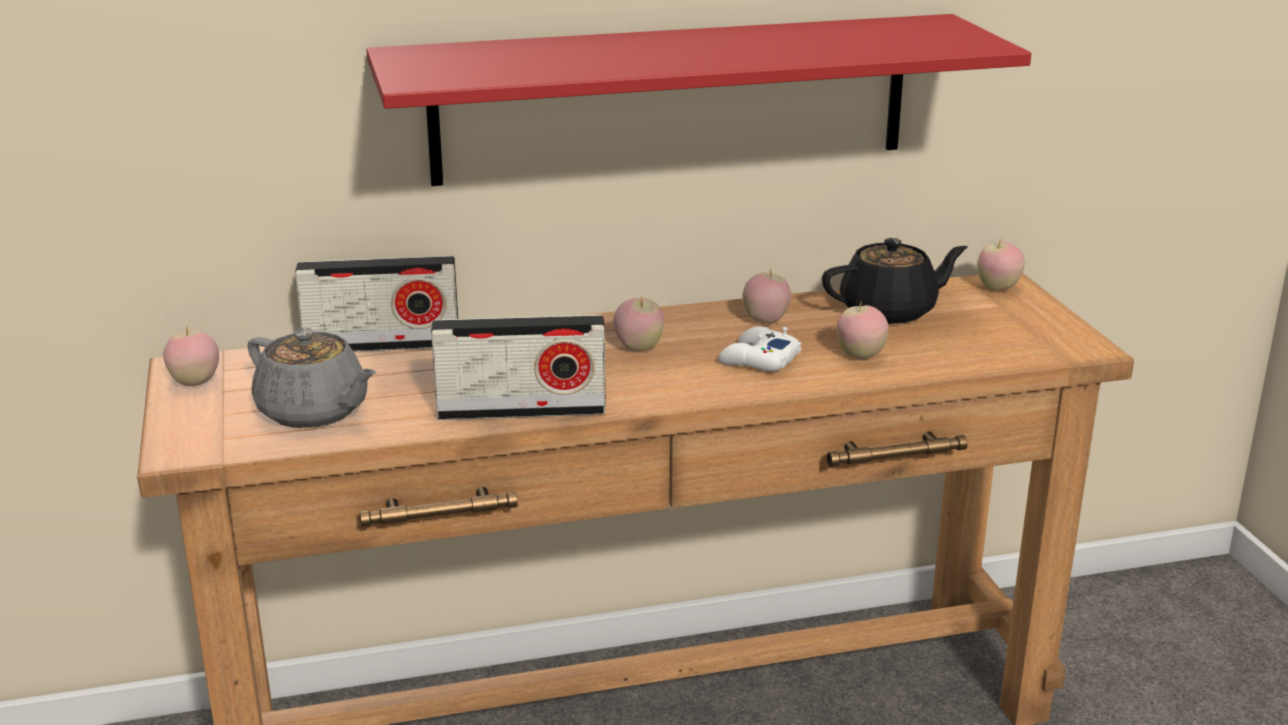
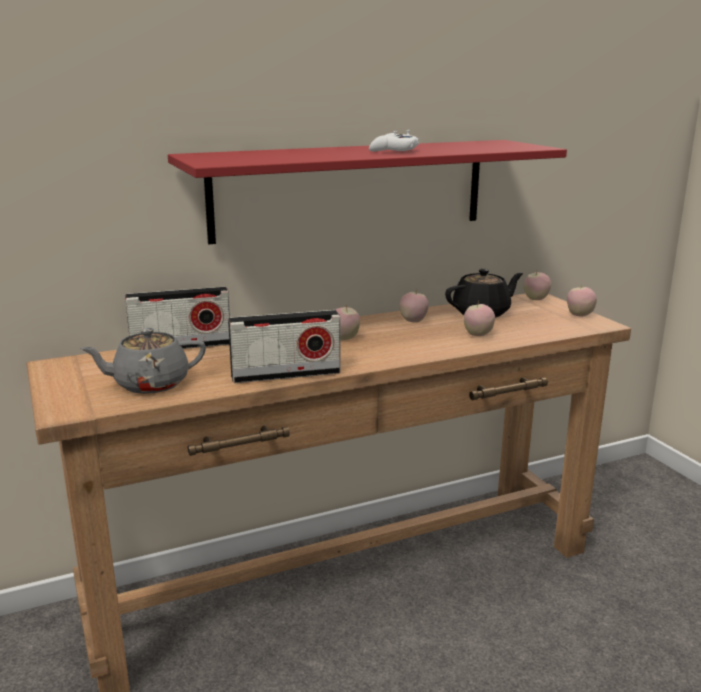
camera: 10 degrees left, 5 degrees down
(195, 383) = (62, 373): apple -> apple (579, 315)
(314, 412) = (149, 384): grey teapot -> grey teapot turned 135 degrees clockwise
(758, 360) = (419, 340): white game controller -> white game controller (393, 150)

